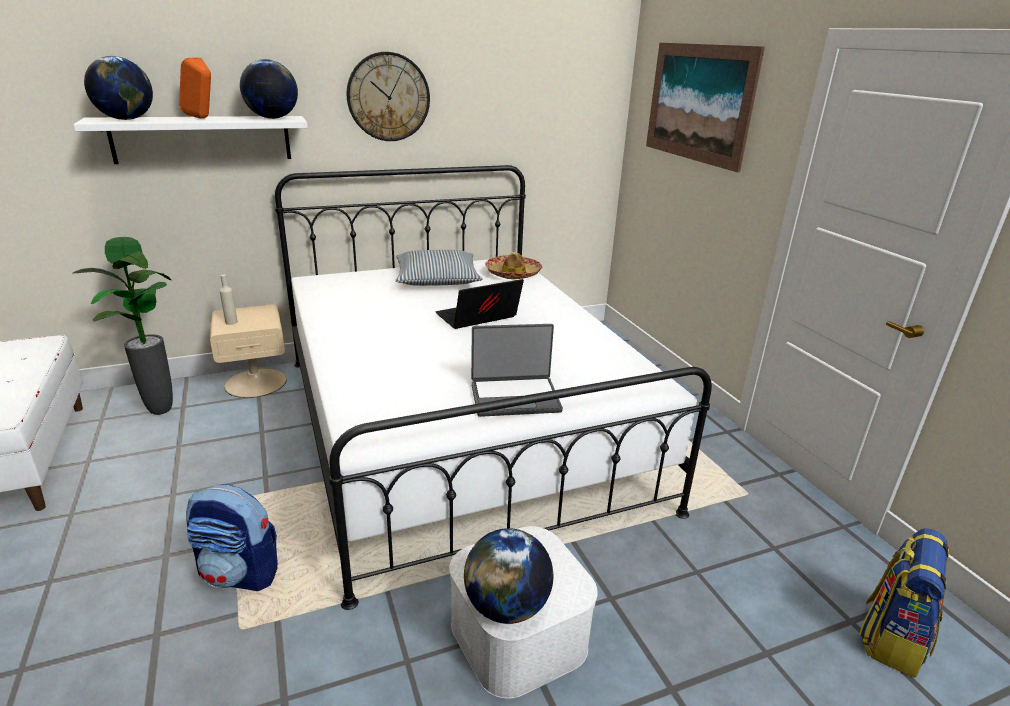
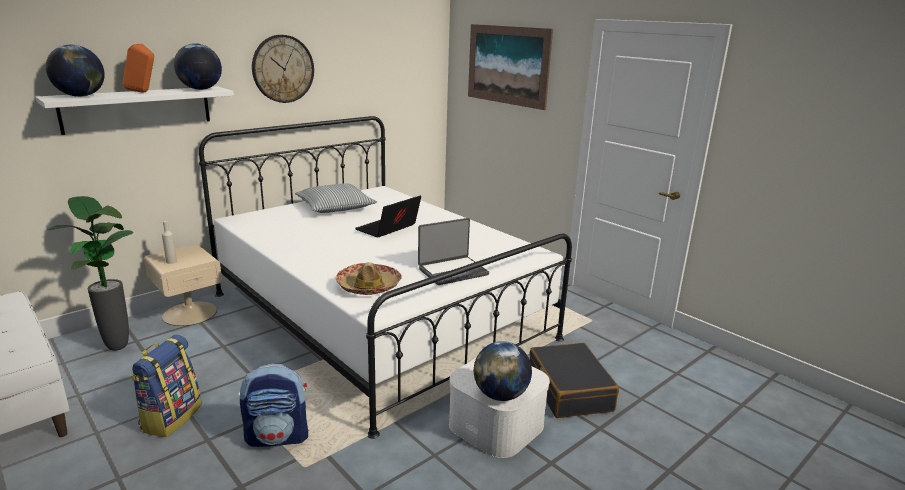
camera: 20 degrees left, 5 degrees down
(513, 273) = (389, 197): hat -> hat (369, 286)
(654, 606) = (568, 390): none -> black suitcase
(891, 638) = (700, 376): backpack -> backpack (171, 417)

